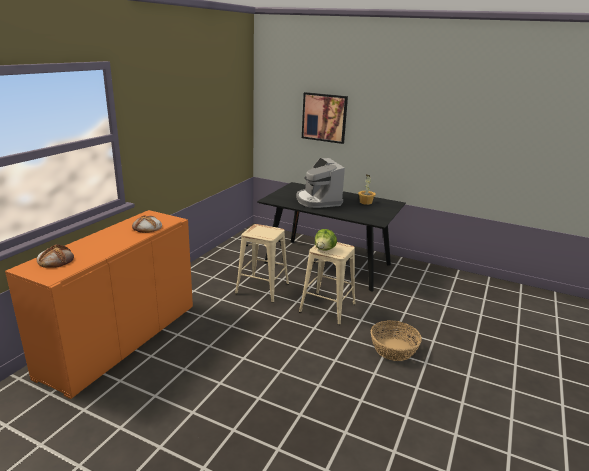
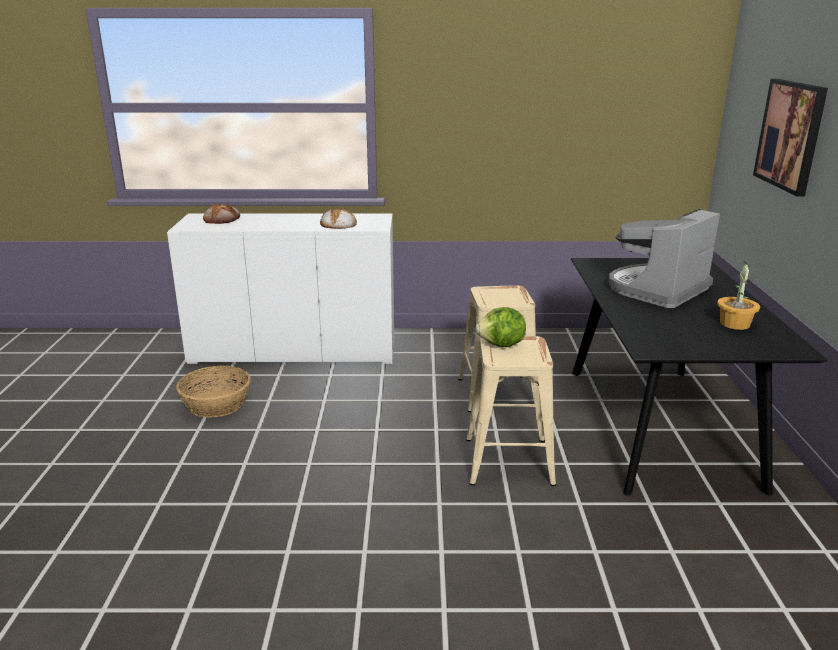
camera: 65 degrees right, 0 degrees up
(121, 340) = (294, 350): orange cabinet -> white cabinet
(393, 349) = (452, 559): basket -> basket (216, 404)

